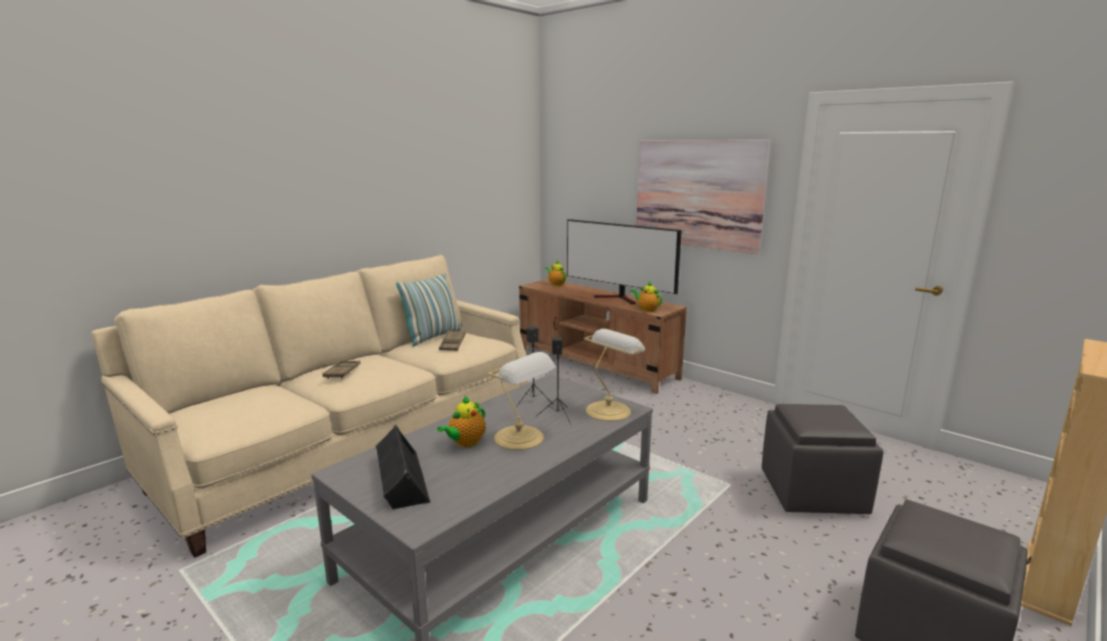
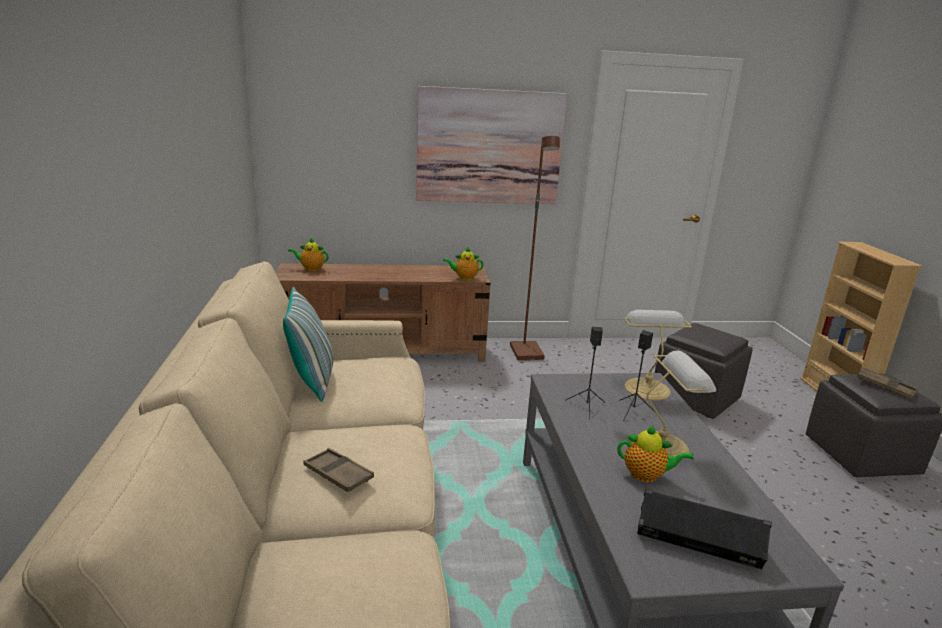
camera: 50 degrees left, 5 degrees up
(453, 344) = (367, 379): brown tray -> brown tray (885, 387)
(465, 443) = (647, 476): teapot -> teapot turned 60 degrees counterclockwise
(619, 299) = (414, 271): television -> none
(707, 400) = (527, 352): none -> brown floor lamp

